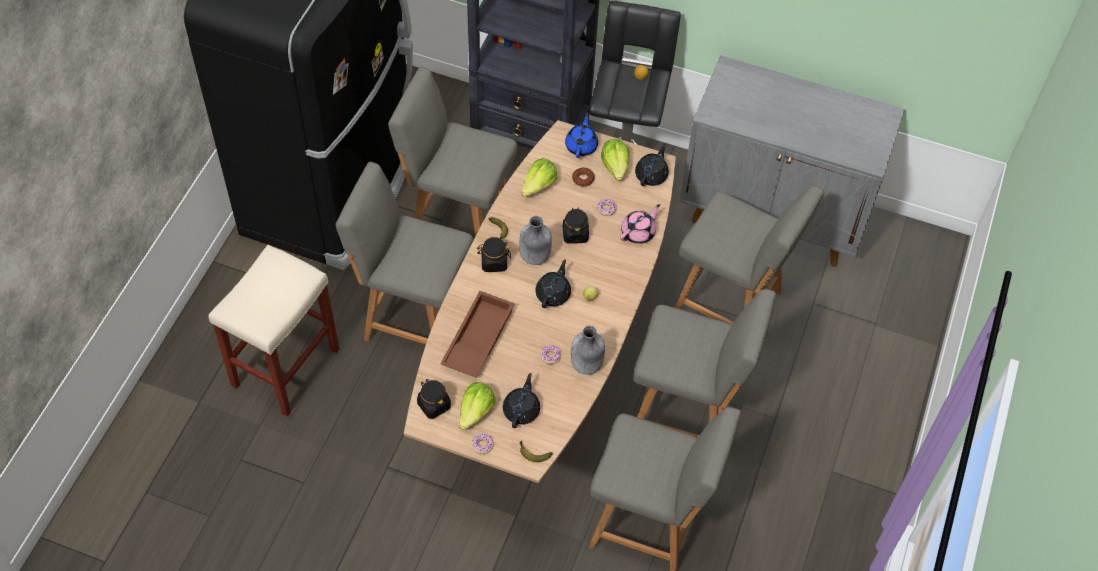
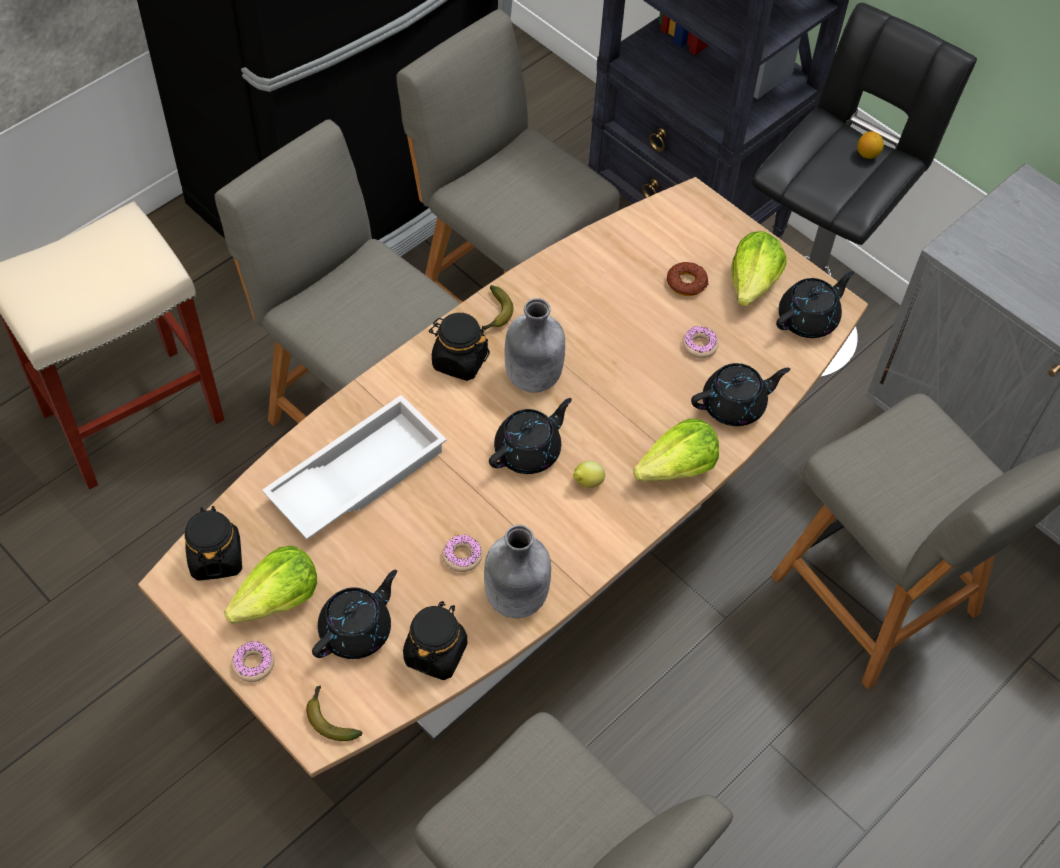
camera: 25 degrees right, 0 degrees up
(477, 338) = (356, 474): brown tray -> white tray
(539, 186) = (605, 267): lettuce -> lettuce (677, 468)
(575, 234) = (622, 366): black jar -> black jar (435, 653)
(581, 146) = (713, 230): blue teapot -> none
(638, 232) = (734, 405): pink teapot -> black teapot
(687, 414) = (713, 755): grey chair -> none

